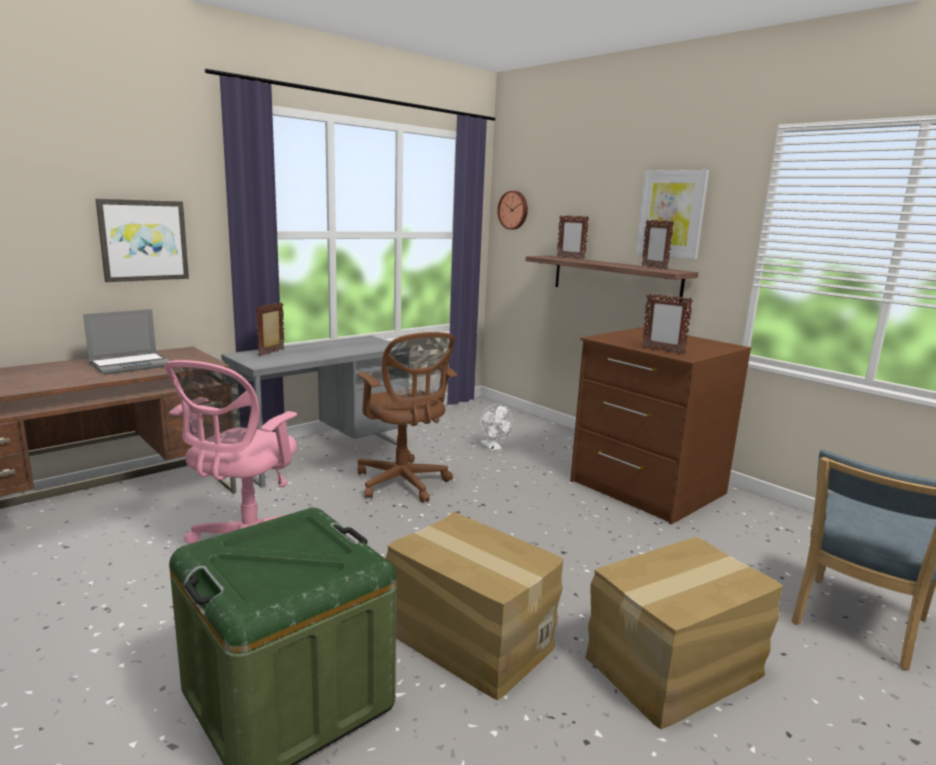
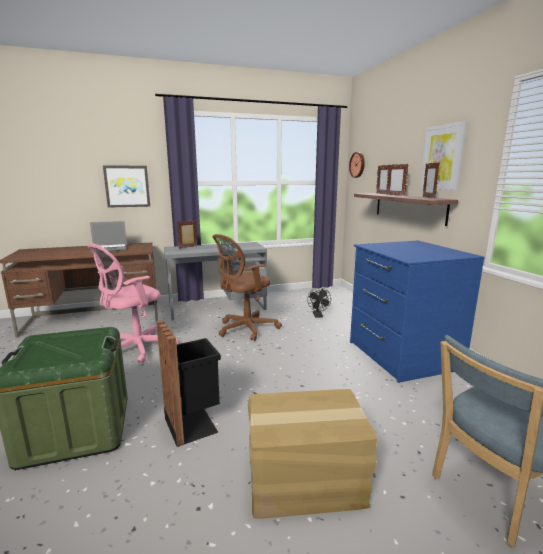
camera: 25 degrees right, 0 degrees up
(403, 484) = (245, 329): brown office chair -> brown office chair turned 60 degrees clockwise
(469, 639) = (193, 424): cardboard box -> black trash can
(493, 448) = (318, 316): white fan -> black fan
(646, 488) = (402, 355): brown dresser -> blue dresser
(662, 350) = (399, 254): picture frame -> picture frame (395, 195)

